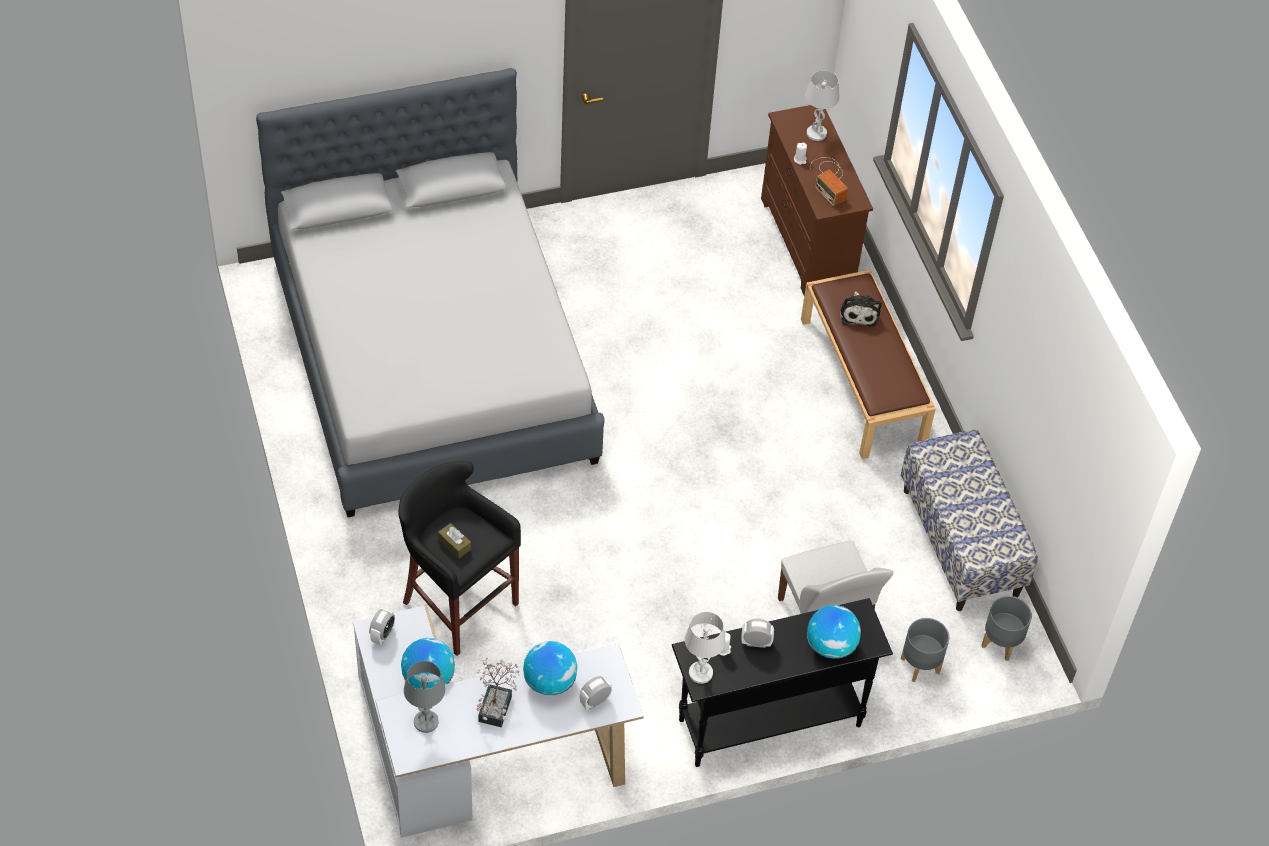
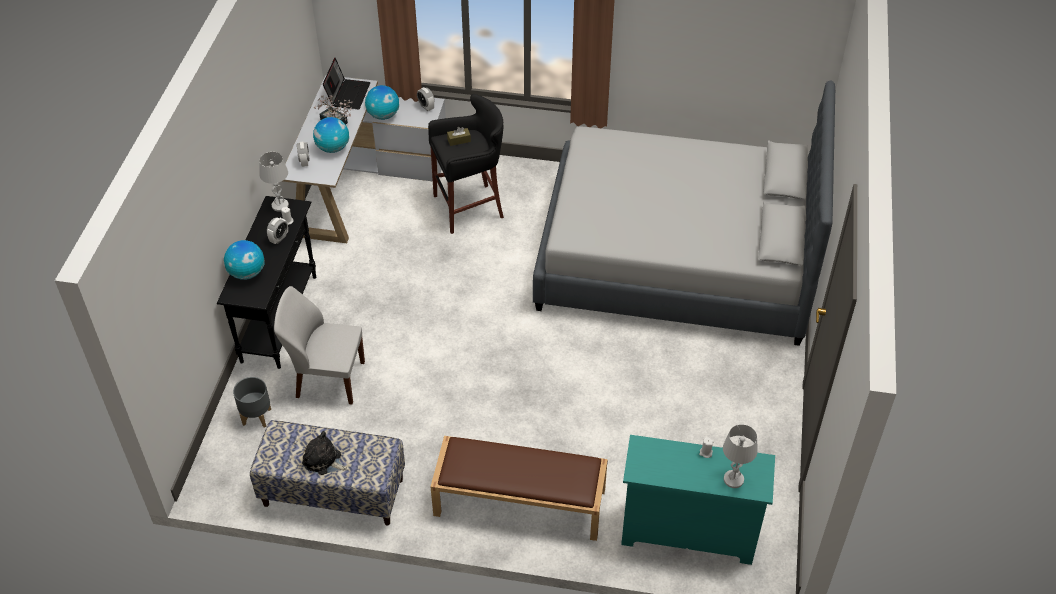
camera: 120 degrees right, 5 degrees down
(426, 722) = (348, 94): grey table lamp -> laptop
(807, 242) = (687, 532): brown dresser -> turquoise dresser
(829, 179) = (672, 463): radio -> none
(859, 313) = (551, 473): plush toy -> plush toy (323, 461)
(1001, 643) = (236, 474): grey planter -> none

